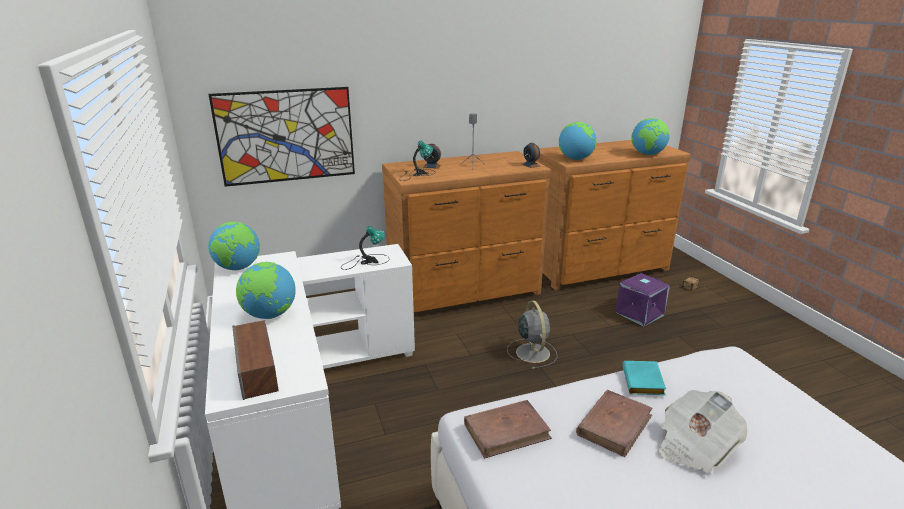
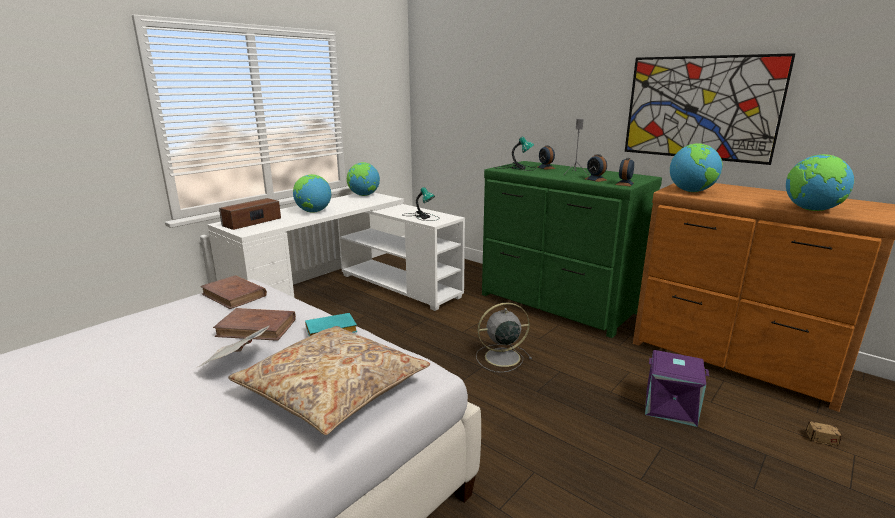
camera: 60 degrees right, 5 degrees down
(286, 136) = (465, 125): picture -> picture (700, 108)
(465, 290) = (557, 304): brown dresser -> green dresser
(504, 167) = (595, 179): none -> alarm clock
(532, 352) = (500, 357): grey fan -> grey fan turned 150 degrees counterclockwise
(754, 400) = (333, 389): none -> beige pillow

